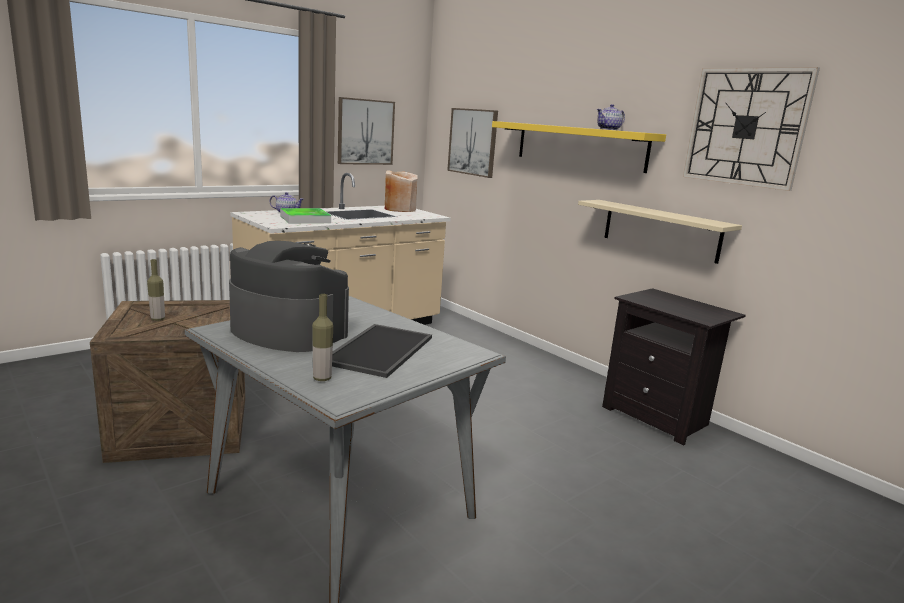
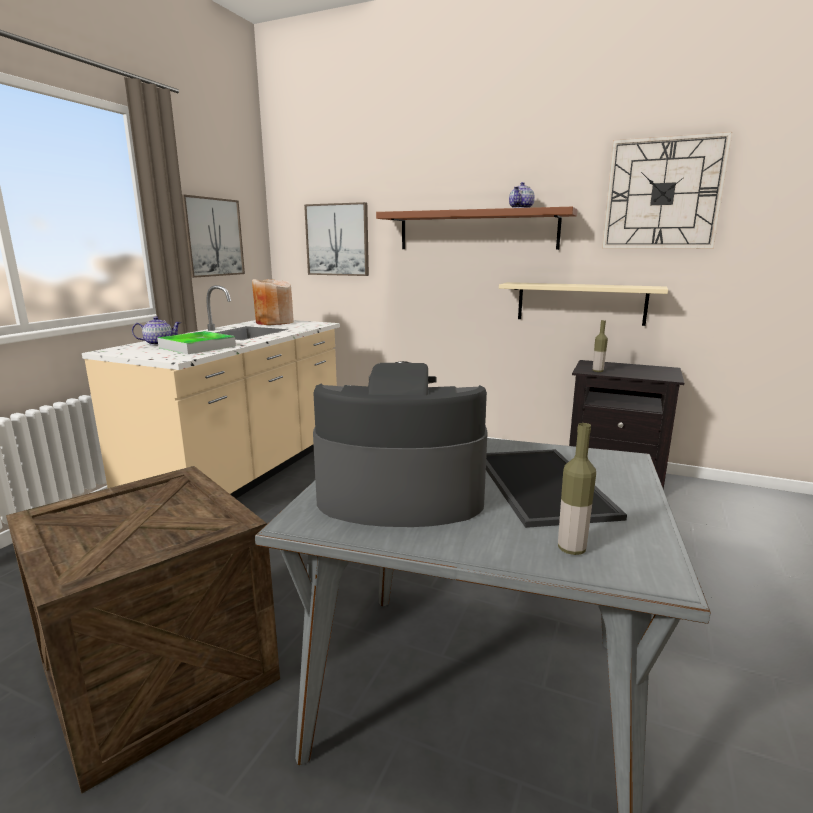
camera: 25 degrees left, 0 degrees up
(158, 319) = (107, 528): bottle -> bottle (597, 371)
(579, 146) = (477, 230): yellow shelf -> brown shelf

